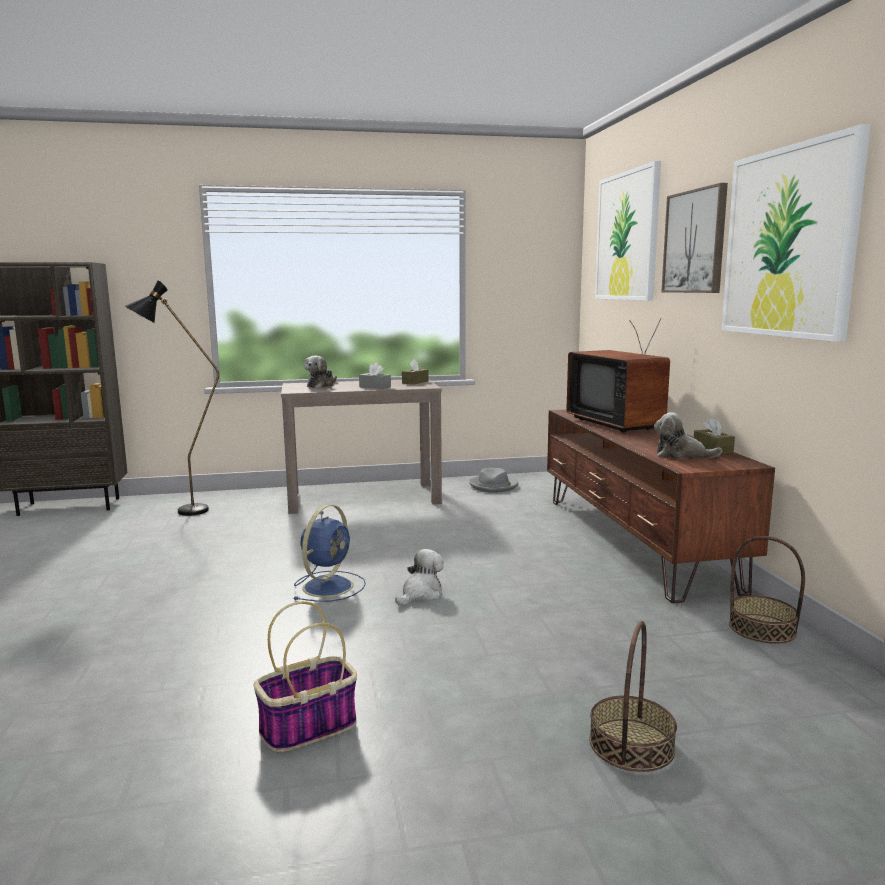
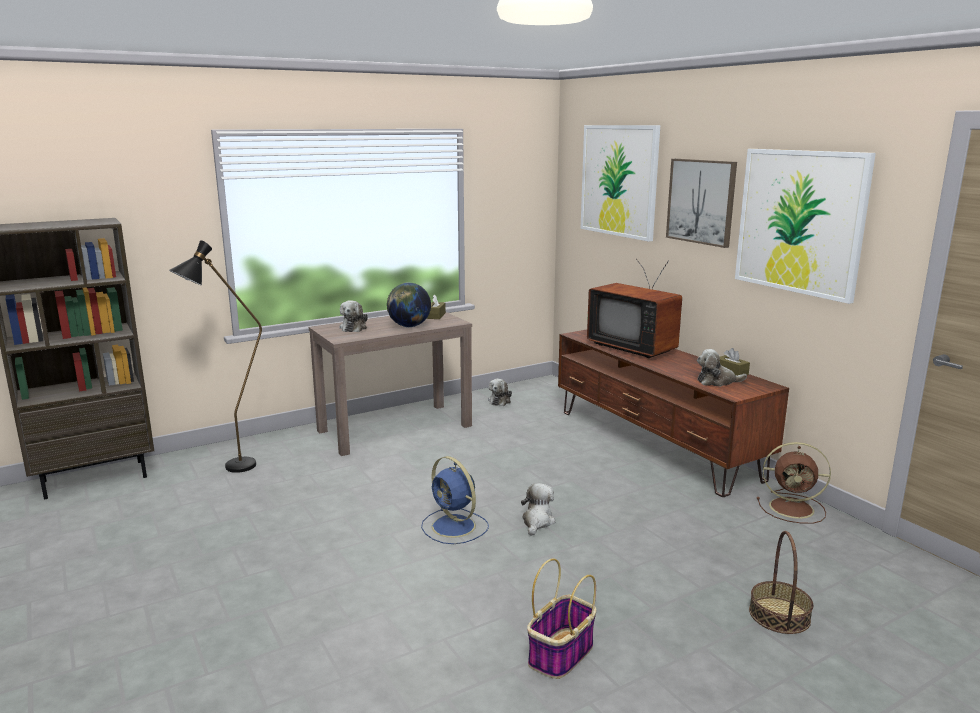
camera: 20 degrees left, 5 degrees up
(329, 586) = (455, 527): blue fan -> blue fan turned 135 degrees clockwise
(375, 387) = (409, 326): grey tissue box -> globe
(494, 486) = (500, 401): grey hat -> plush toy
(762, 628) = (793, 508): basket -> brown fan

